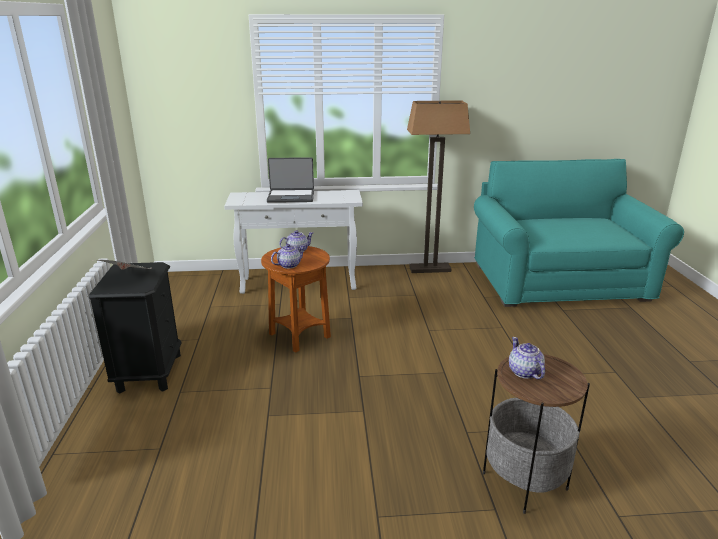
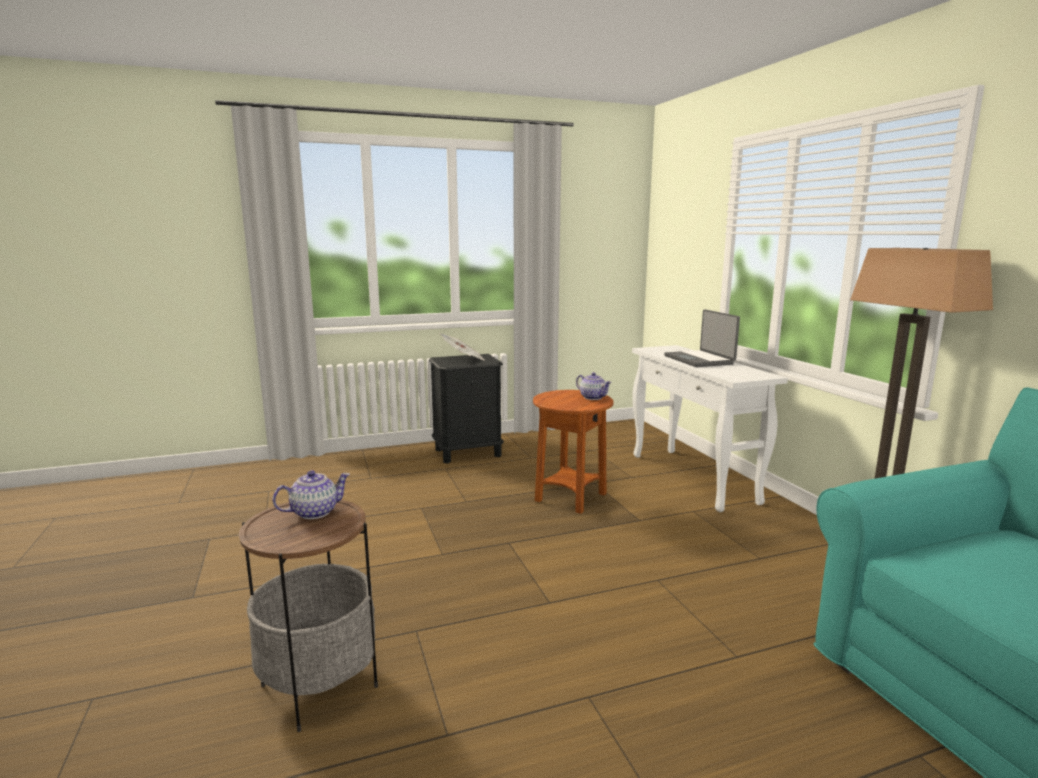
camera: 75 degrees right, 10 degrees down
(288, 265) = (550, 399): teapot -> none

